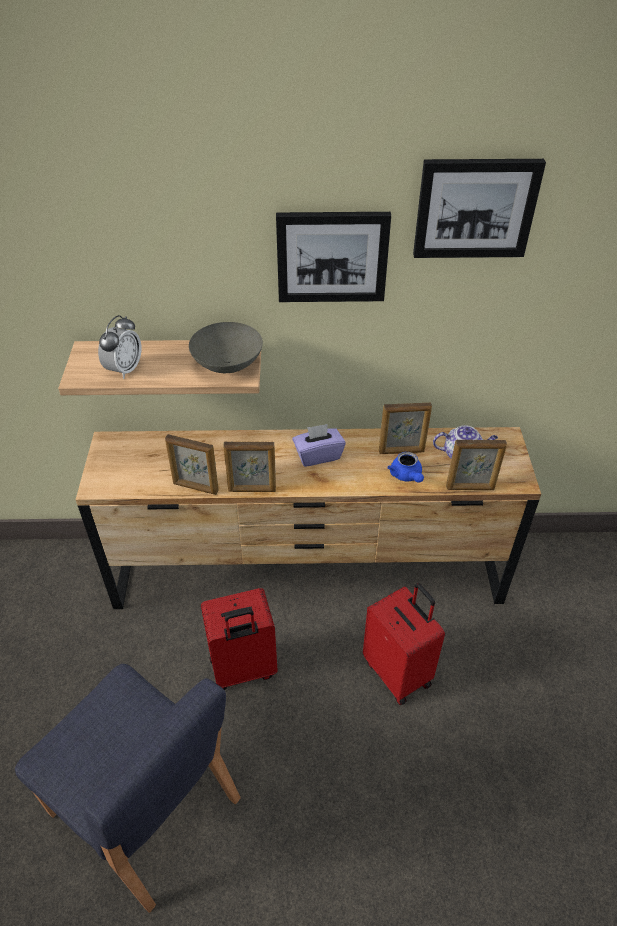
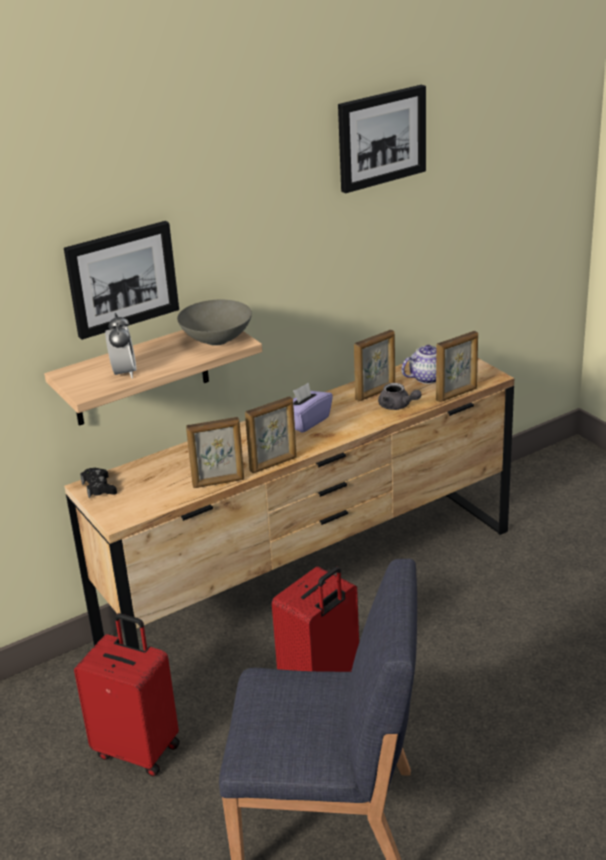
camera: 30 degrees left, 15 degrees down
(112, 446) = (99, 488): none -> black game controller
(332, 256) = (277, 211): picture -> picture (121, 278)
(398, 672) = (464, 617): red suitcase -> red suitcase (138, 749)
(406, 476) = (397, 406): blue teapot -> grey teapot

